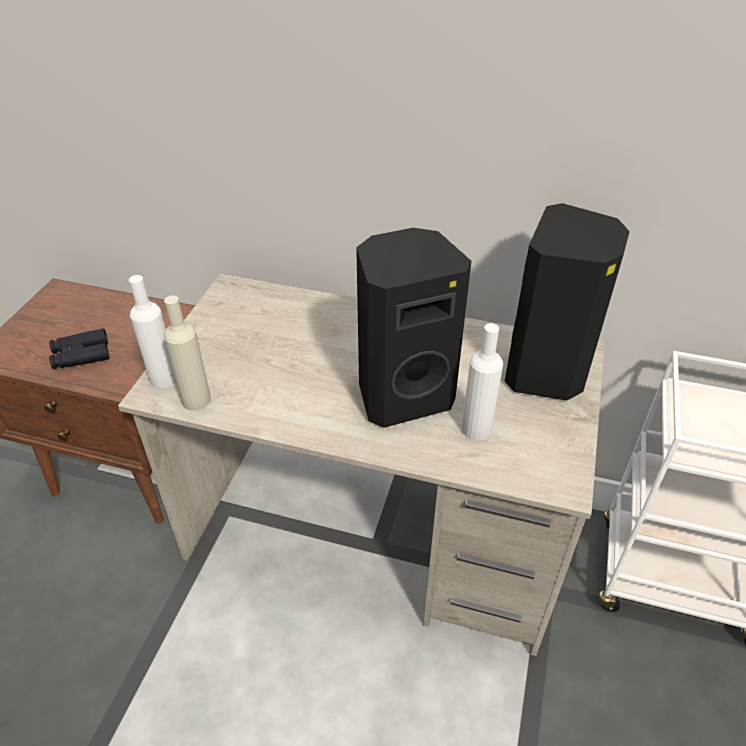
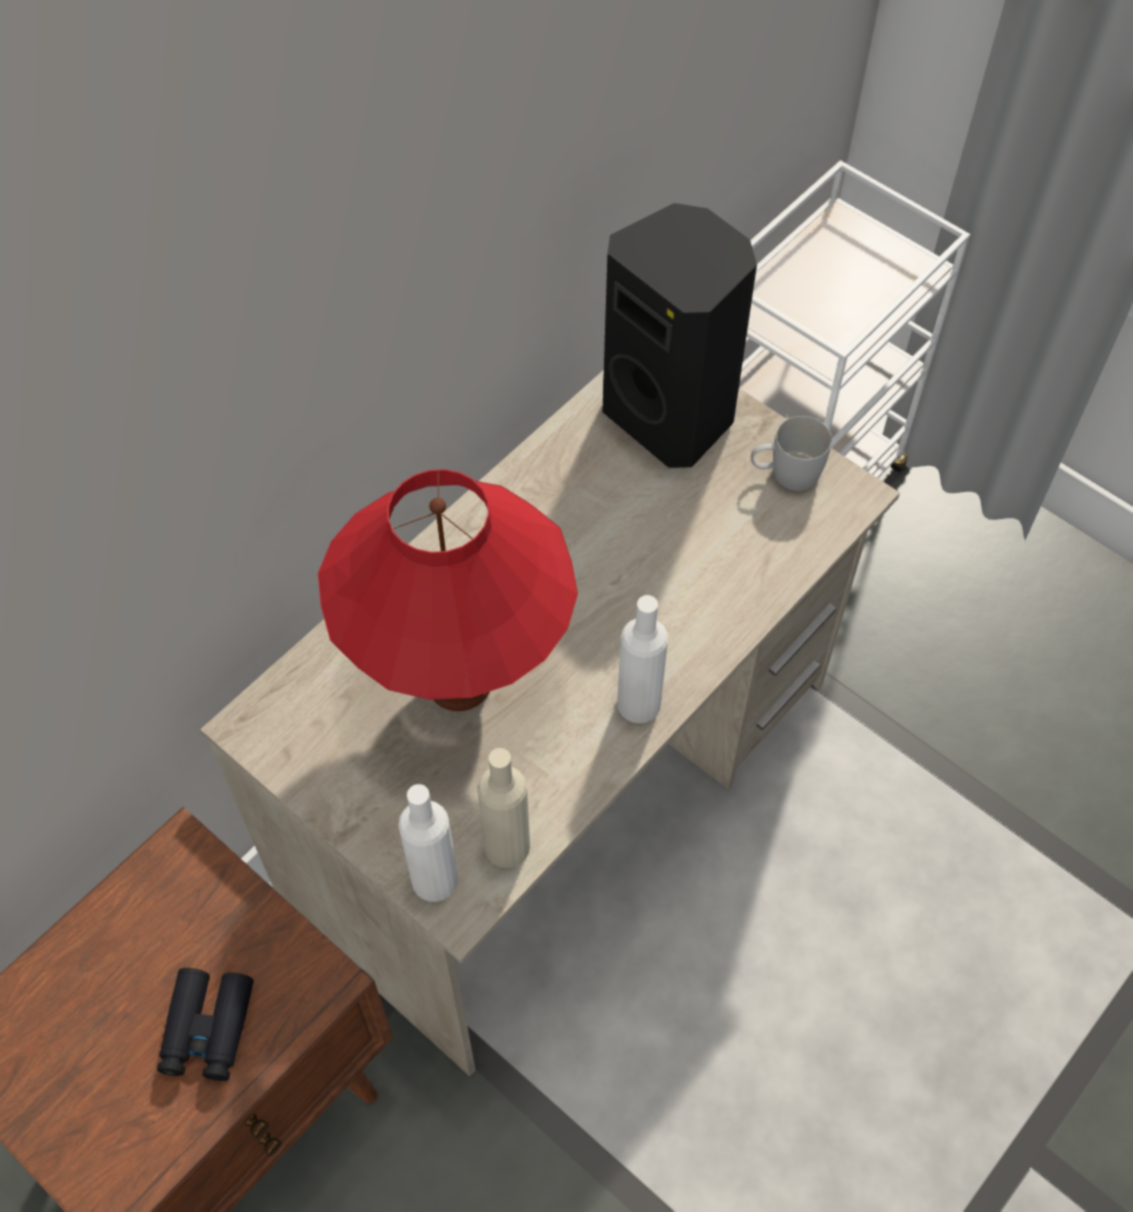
camera: 65 degrees left, 15 degrees up
(292, 348) = (459, 686): none -> red table lamp
(403, 395) = (630, 588): black speaker -> none
(476, 429) = (728, 536): white bottle -> white bottle (639, 703)
(551, 442) = (785, 473): none -> white mug

